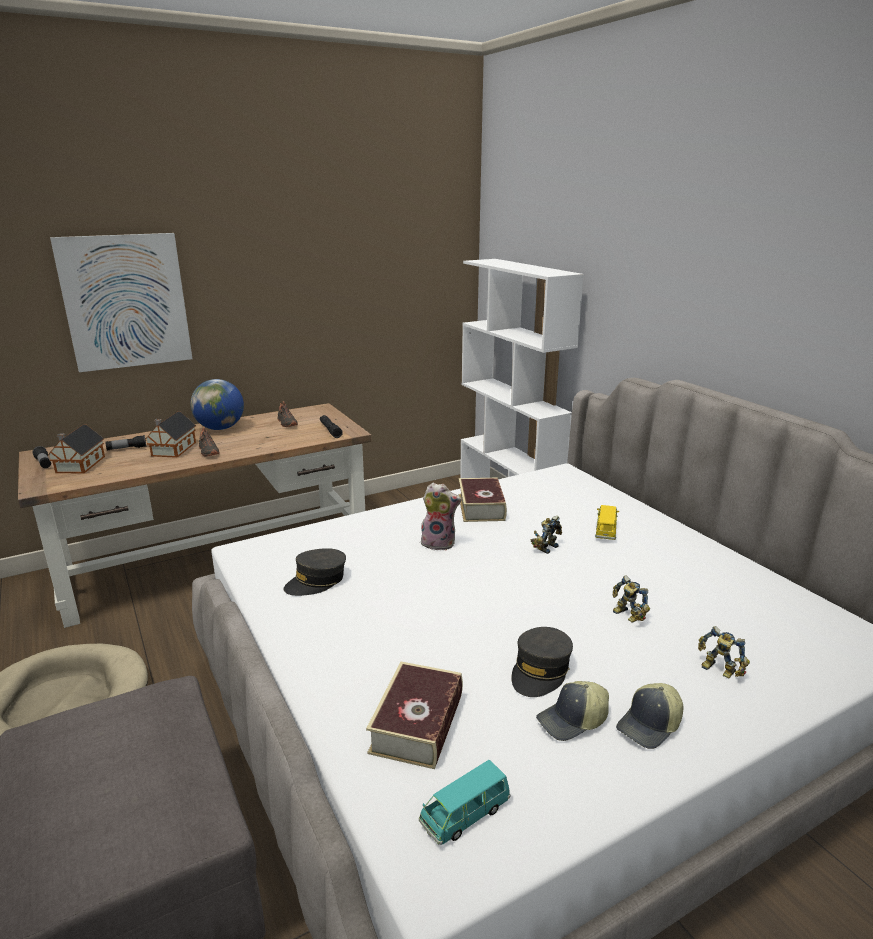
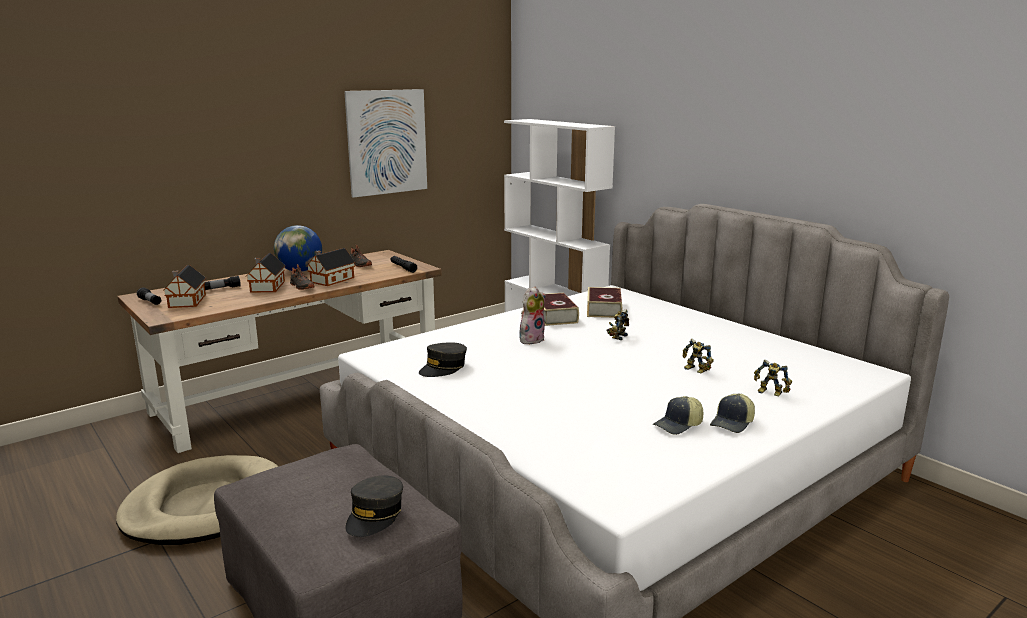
camera: 10 degrees left, 5 degrees down
(126, 302) = (216, 156): picture -> picture (387, 142)
(244, 444) = (330, 280): none -> toy house
(417, 724) = (568, 436): book -> book (604, 309)
(439, 543) = (531, 339): plush toy -> plush toy turned 45 degrees counterclockwise
(465, 815) = (624, 475): turquoise toy car -> none
(540, 671) = (644, 403): grey cap -> grey cap (375, 515)
(605, 531) = (660, 324): yellow toy car -> none

